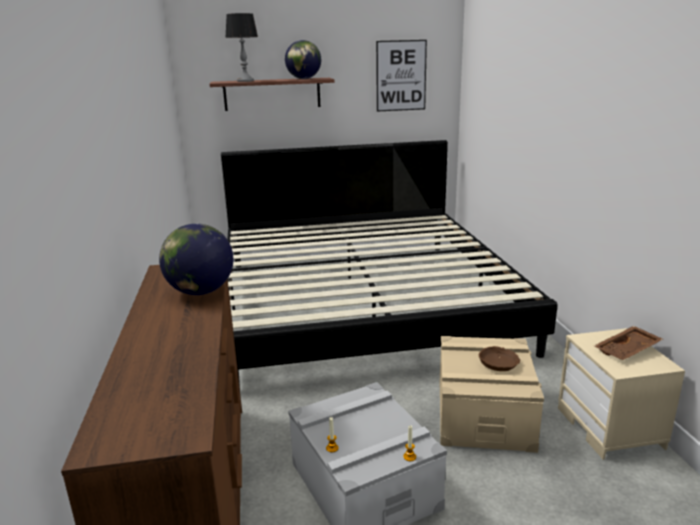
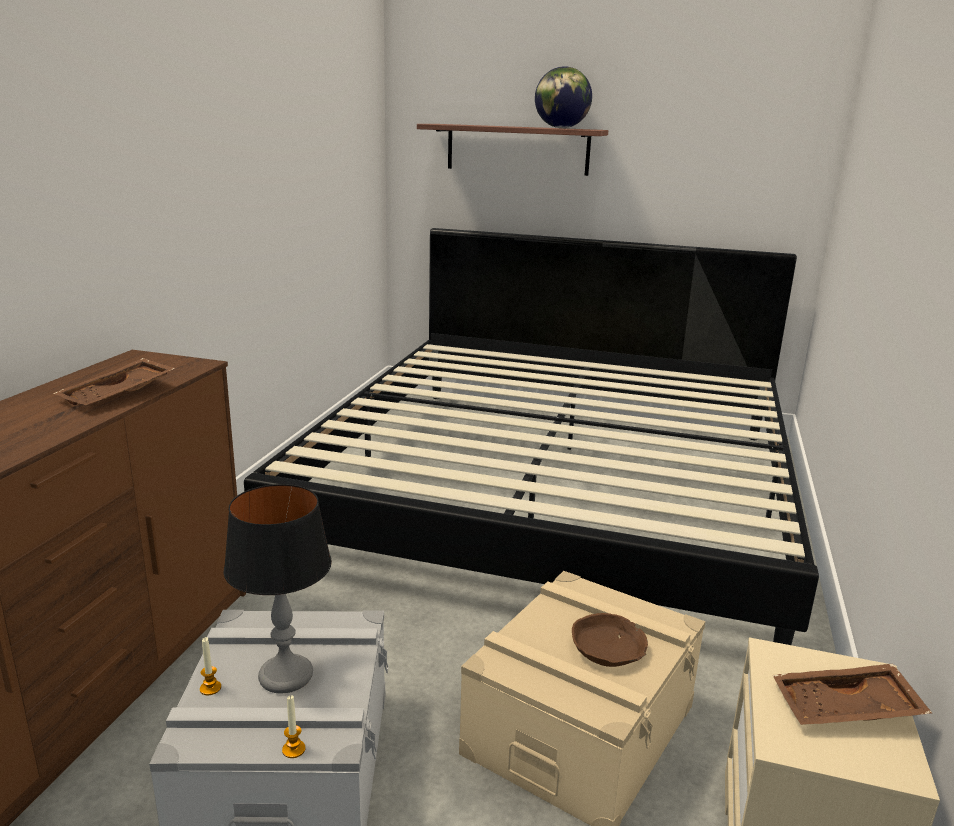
camera: 25 degrees right, 0 degrees up
(201, 292) = (119, 395): globe -> brown tray
(245, 81) = (472, 125): table lamp -> table lamp (286, 675)
(401, 76) = (730, 136): picture -> none

